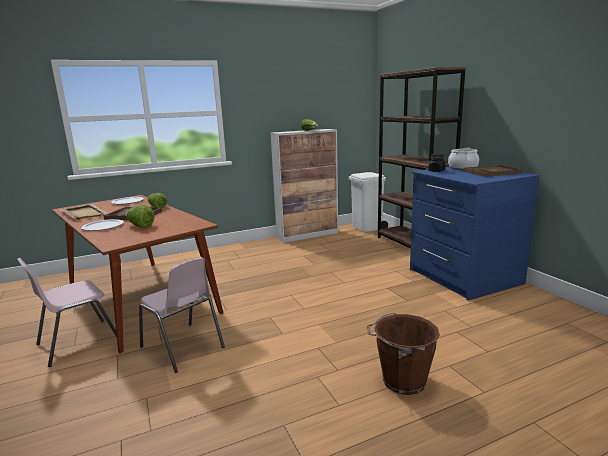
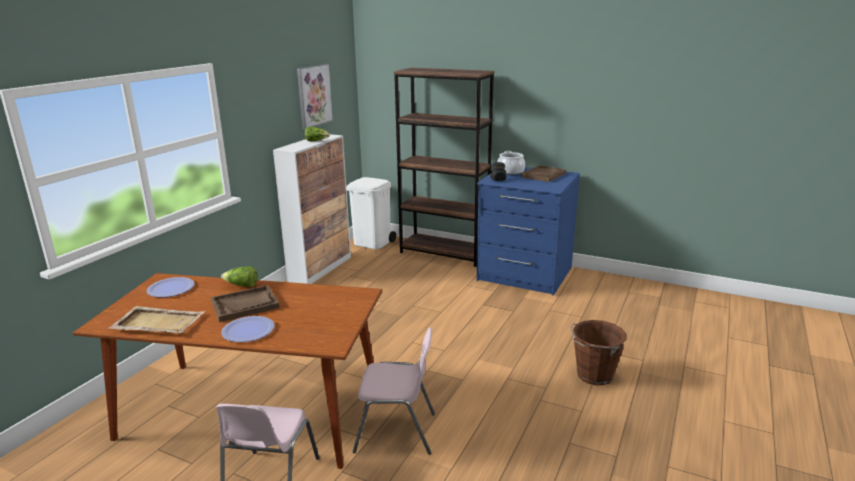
camera: 40 degrees left, 5 degrees up
(140, 226) = (298, 315): lettuce -> none
(322, 97) = (314, 96): none -> picture

